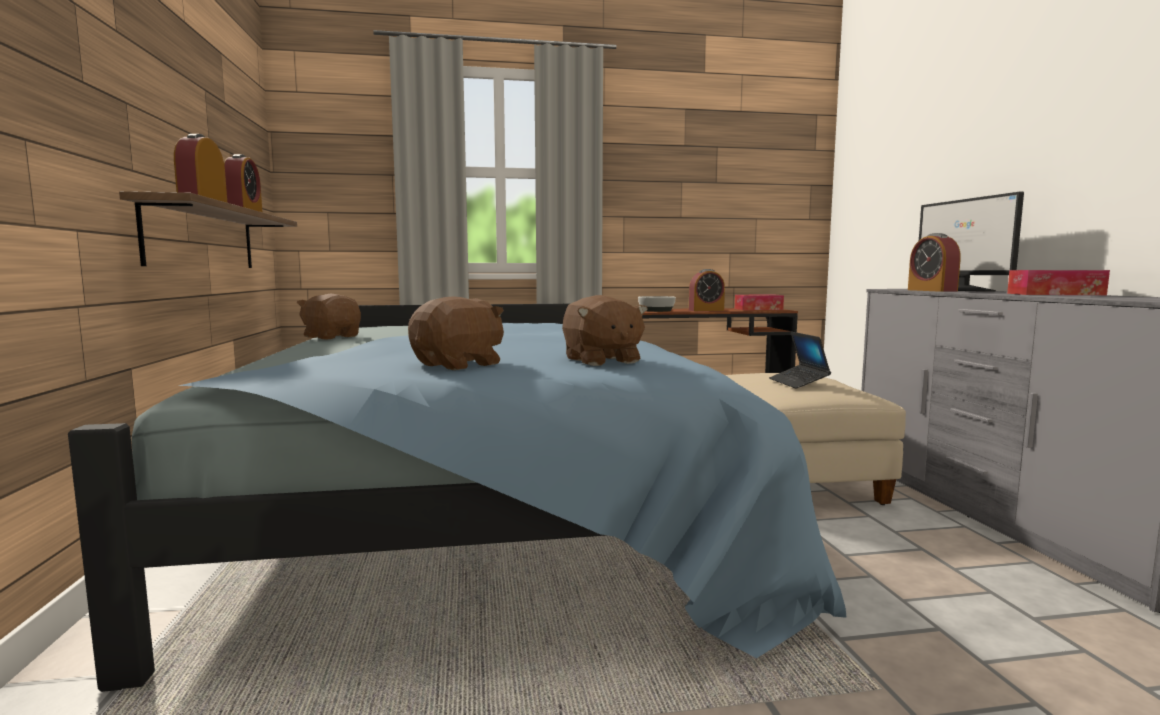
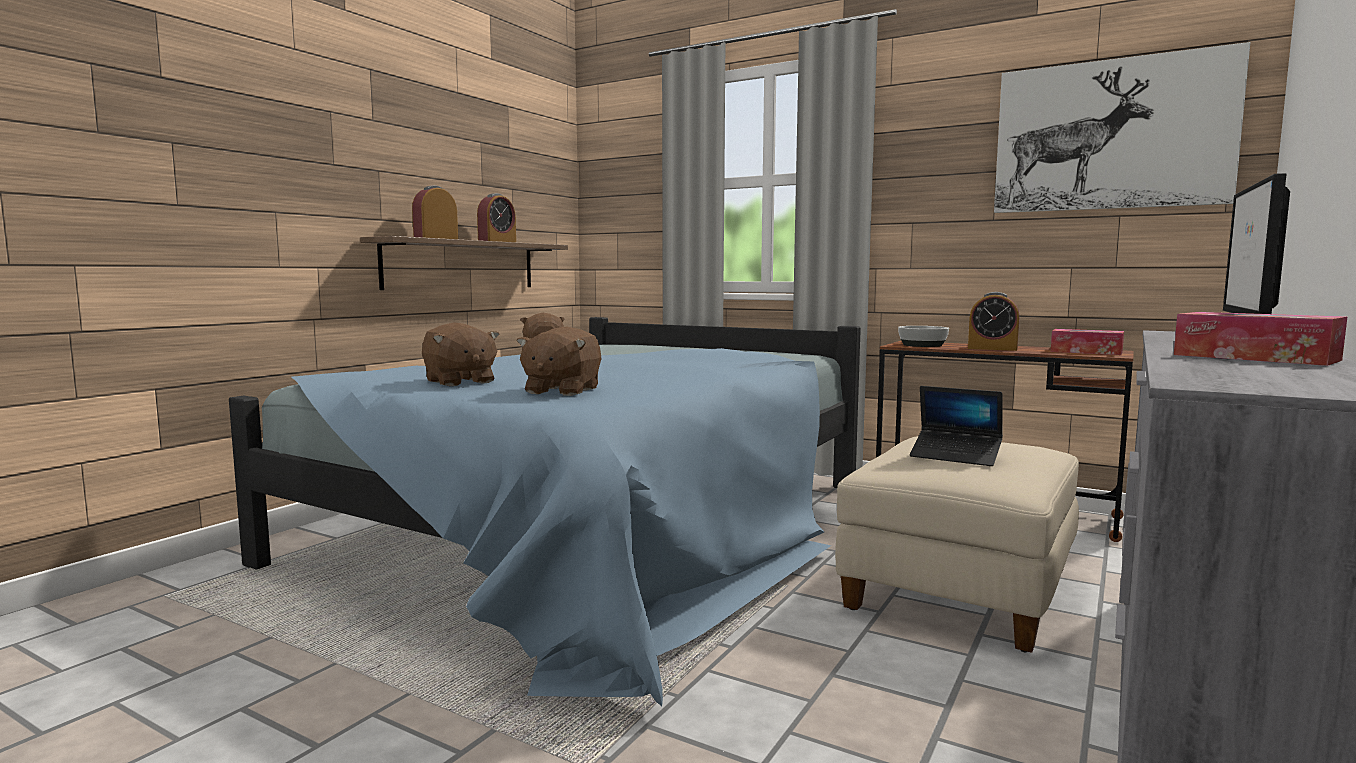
camera: 40 degrees right, 0 degrees up
(459, 365) = (459, 382): brown plush toy -> brown plush toy turned 60 degrees clockwise
(751, 164) = (1111, 135): none -> picture
(798, 383) = (955, 456): laptop -> laptop turned 90 degrees counterclockwise
(931, 290) = (1169, 339): alarm clock -> none

